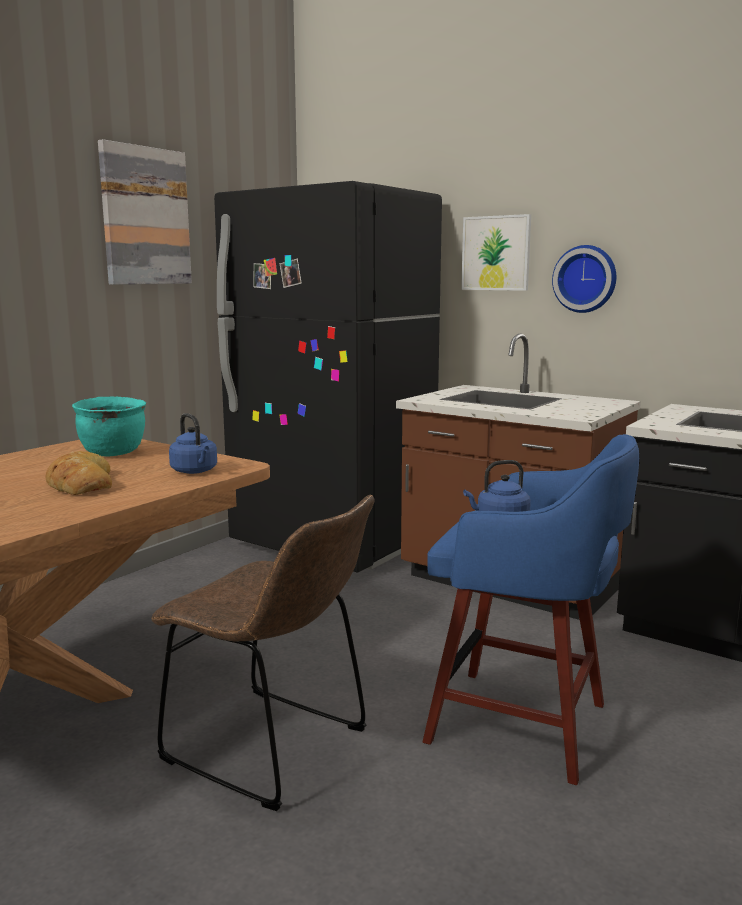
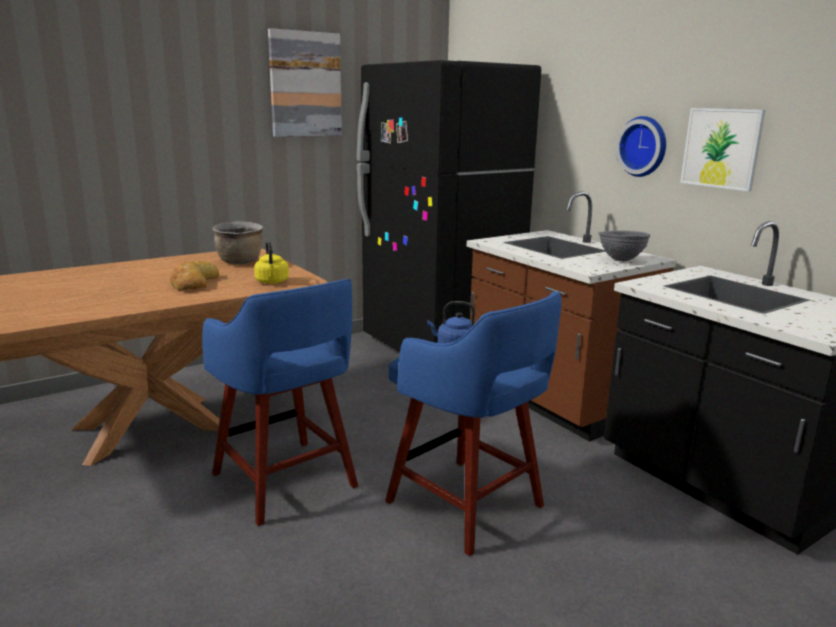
camera: 20 degrees right, 5 degrees up
(114, 453) = (240, 262): turquoise cooking pot -> brown cooking pot
(195, 471) = (272, 282): blue kettle -> yellow kettle
(274, 748) = (286, 482): brown chair -> blue stool
(496, 253) = (579, 119): picture -> picture (721, 148)
(592, 405) = (621, 260): none -> grey bowl

